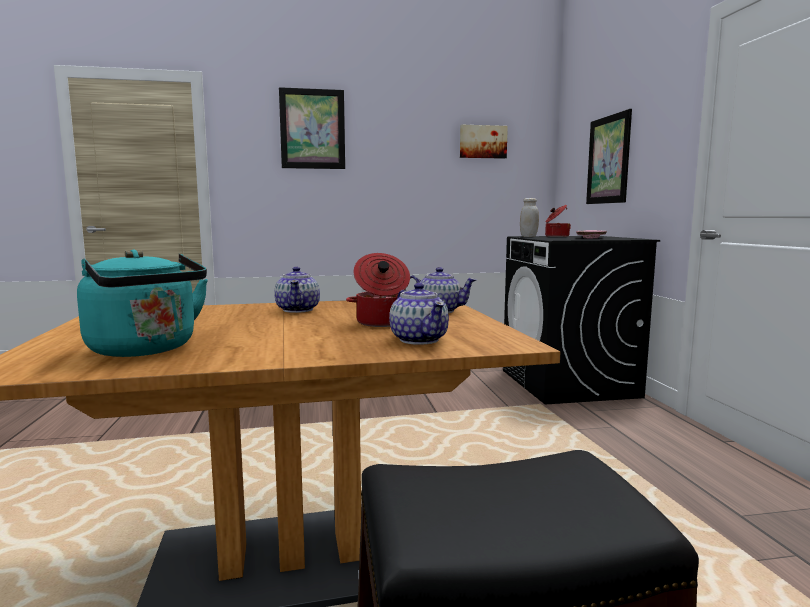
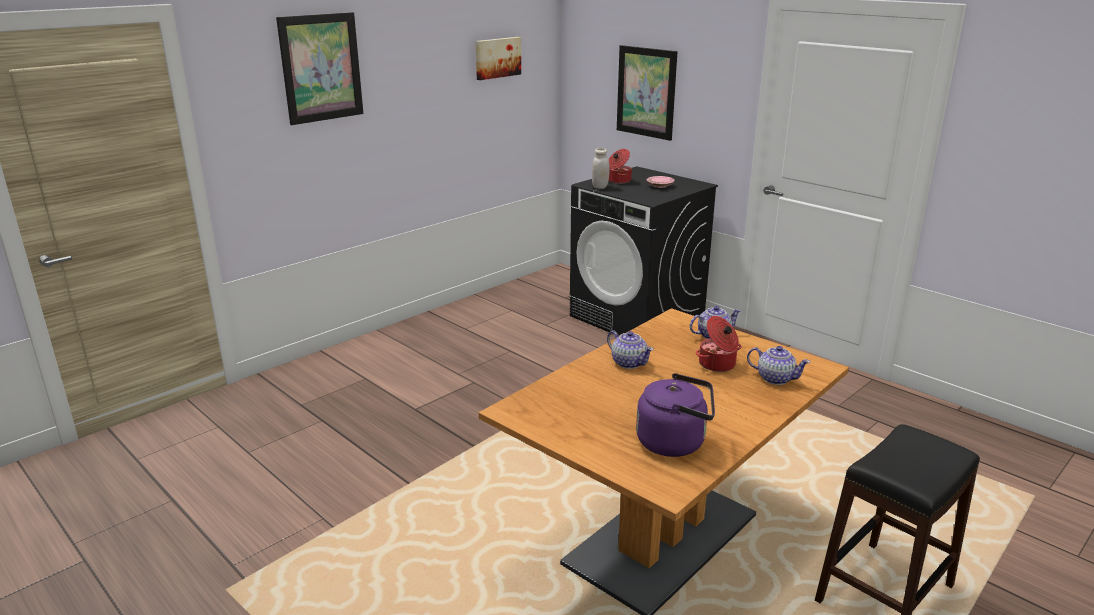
camera: 35 degrees left, 15 degrees up
(146, 350) = (675, 442): turquoise kettle -> purple kettle

